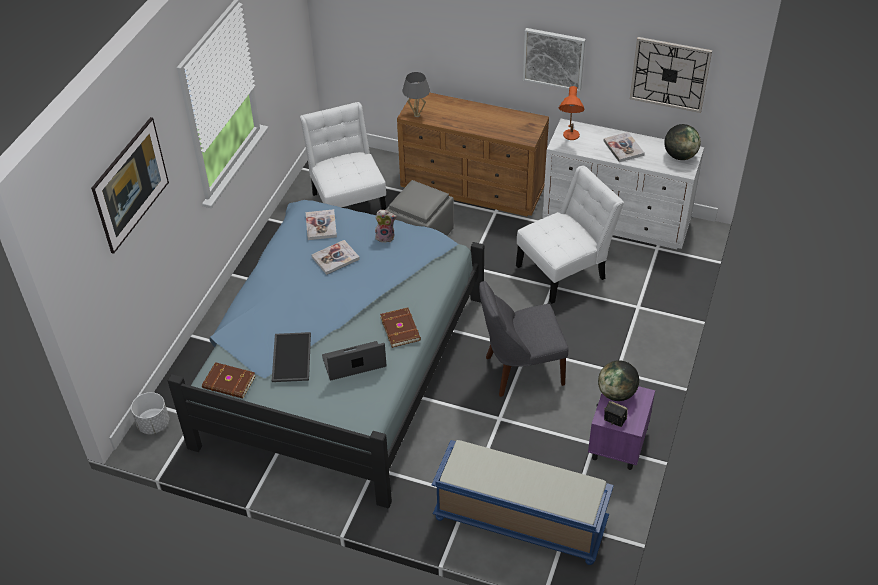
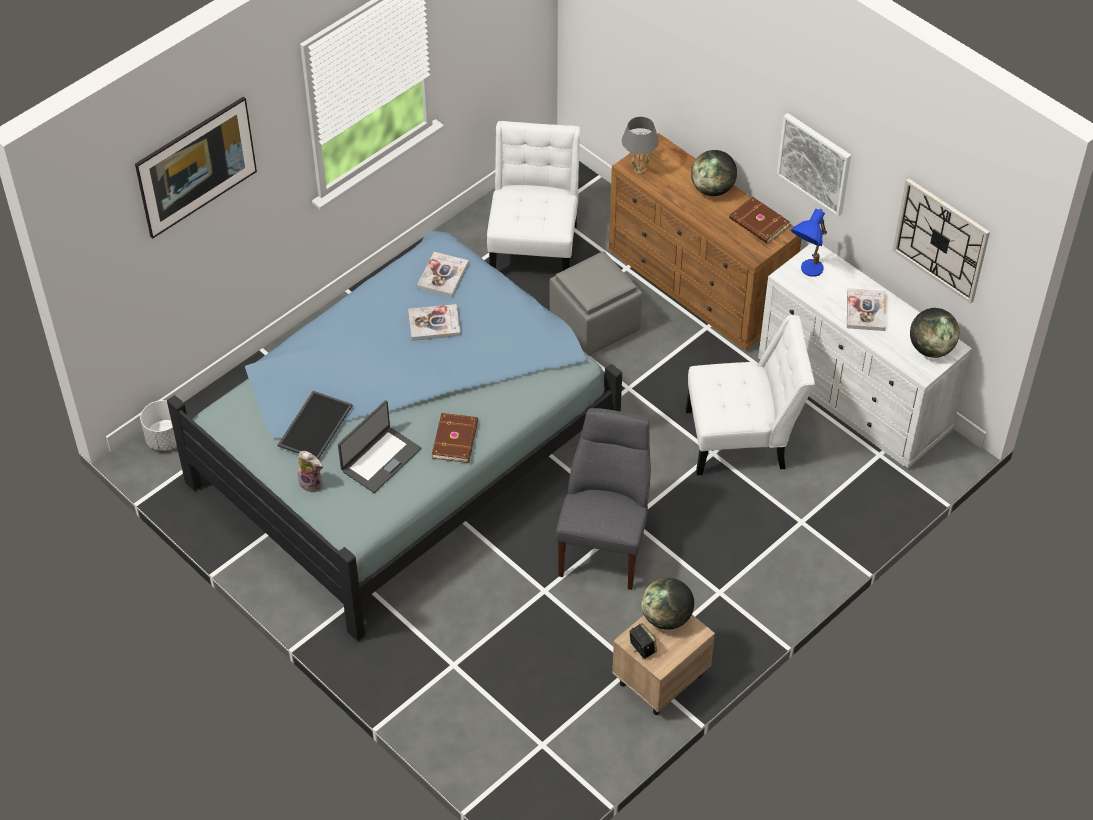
camera: 25 degrees right, 5 degrees up
(229, 383) = (233, 429): brown book -> brown book (758, 223)
(354, 362) = (380, 459): laptop -> laptop turned 120 degrees clockwise
(385, 237) = (507, 318): plush toy -> plush toy (312, 483)
(473, 110) = (712, 189): none -> globe
(518, 521) = (489, 718): blue bench -> none
(520, 370) = (605, 543): grey chair -> grey chair turned 90 degrees clockwise
(569, 139) = (806, 273): orange table lamp -> blue table lamp
(617, 445) = (659, 680): purple nightstand -> beige nightstand

